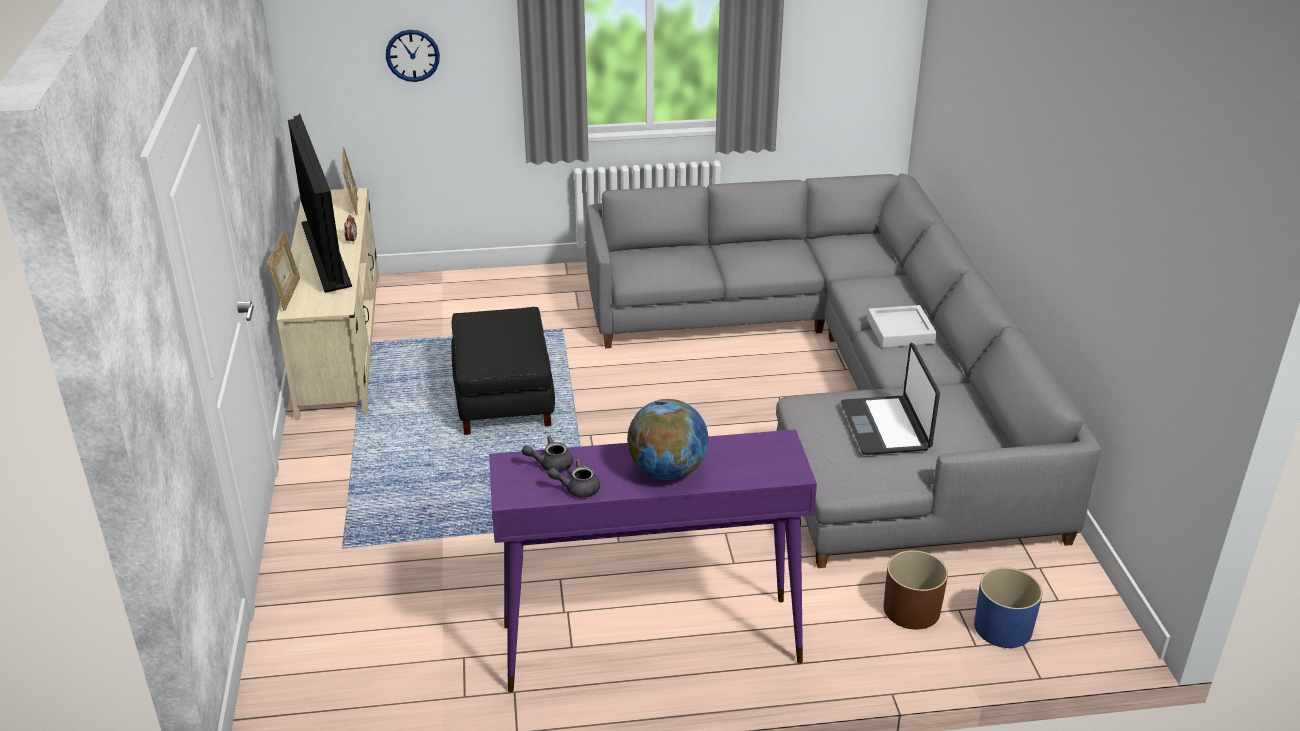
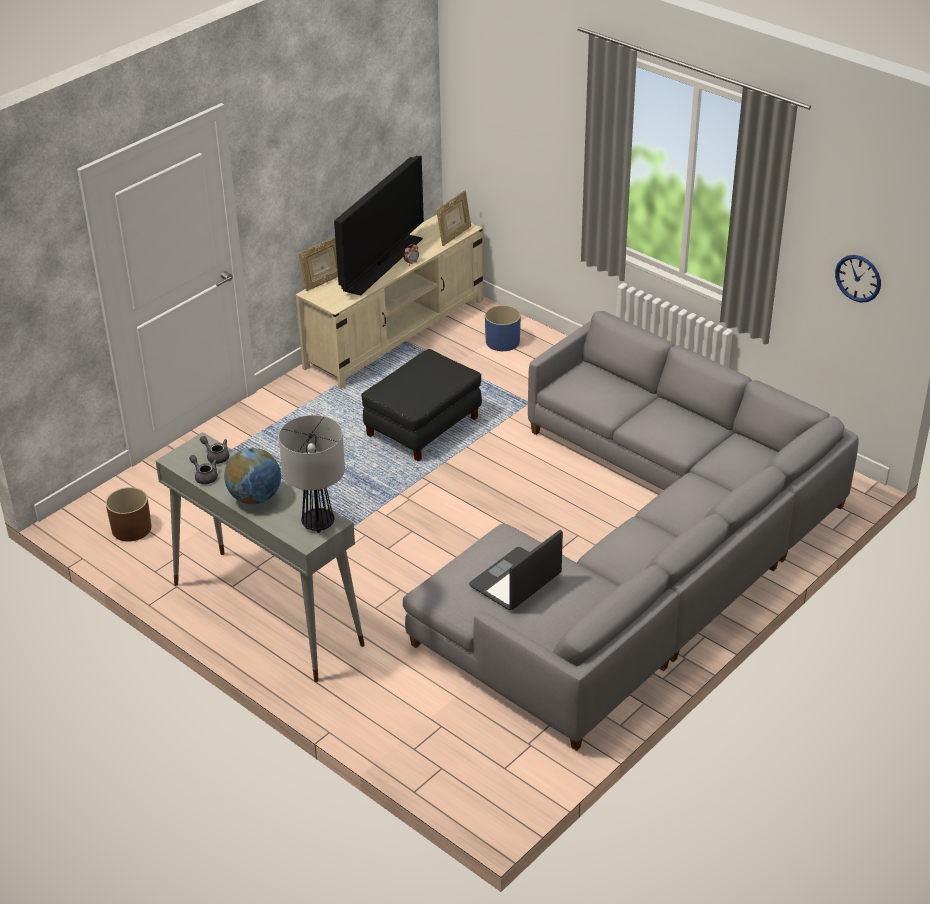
camera: 50 degrees right, 5 degrees up
(412, 55) = (523, 141): wall clock -> wall clock (858, 278)
(649, 644) = (266, 613): purple console table -> grey console table
(770, 451) = (318, 523): none -> table lamp
(900, 331) = (652, 533): grey tray -> none
(912, 609) = (417, 705): brown planter -> brown planter (132, 529)
(1003, 627) = (446, 754): blue planter -> blue planter (503, 342)

